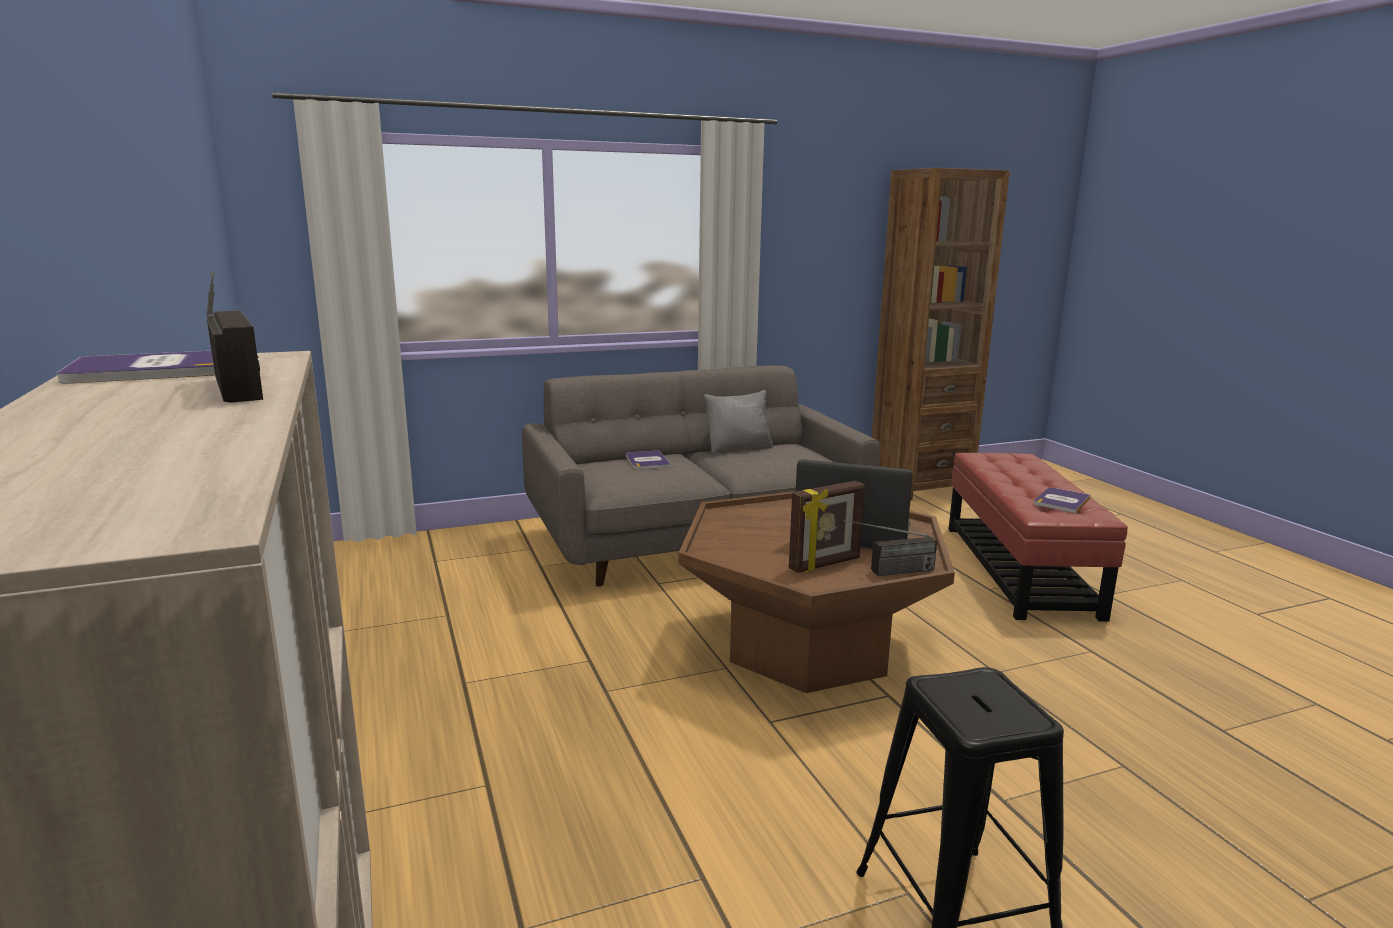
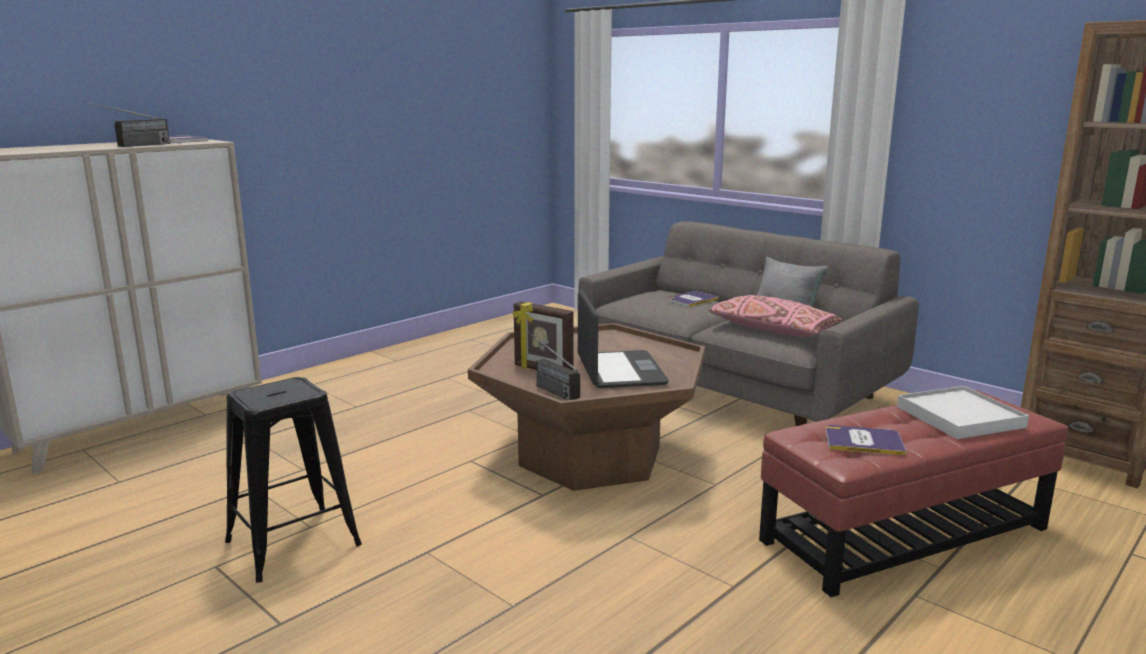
camera: 65 degrees right, 0 degrees up
(778, 460) = (772, 329): none -> pink pillow
(1019, 468) = (960, 417): none -> white tray

